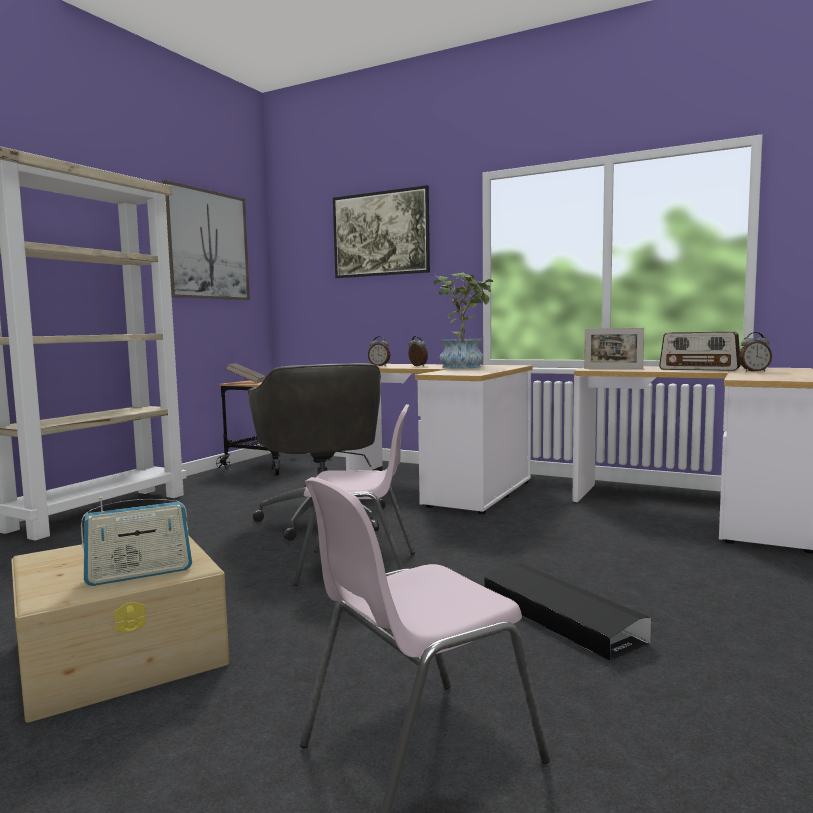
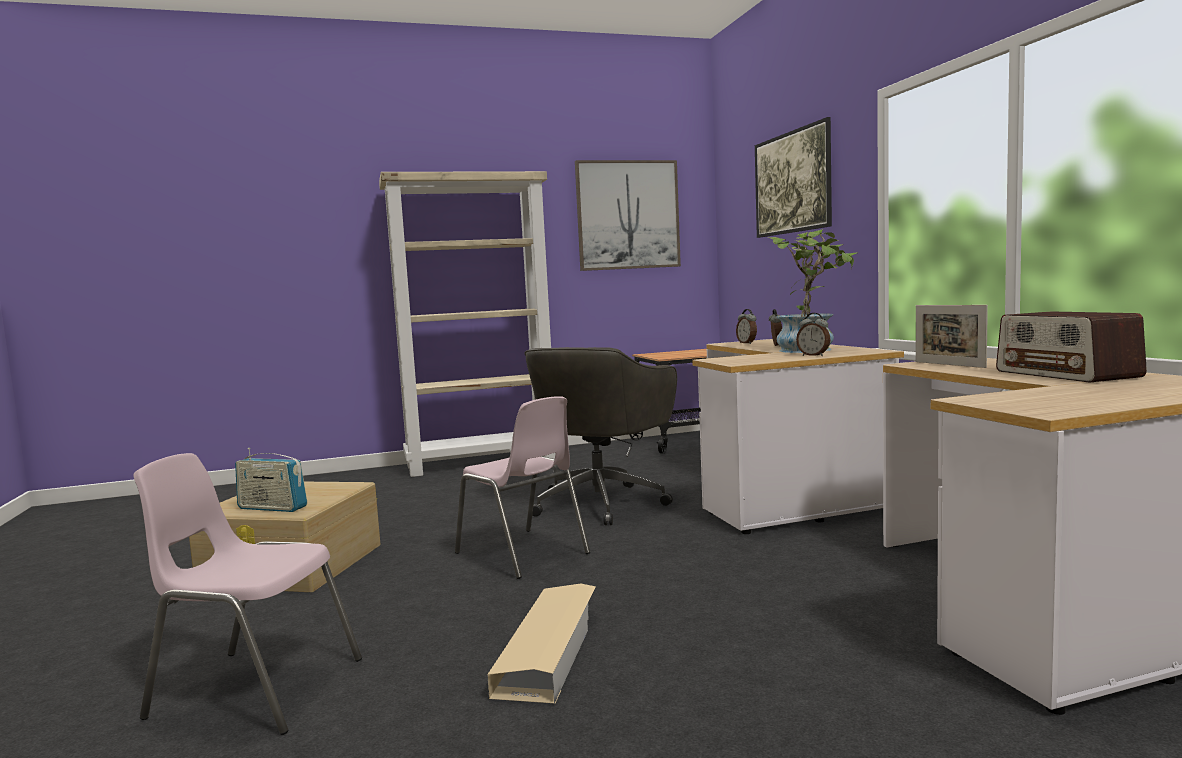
camera: 45 degrees right, 0 degrees up
(246, 382) = (660, 353): brown book -> none
(559, 618) = (550, 650): black storage box -> beige storage box
(754, 371) = (1111, 386): alarm clock -> alarm clock (813, 355)

